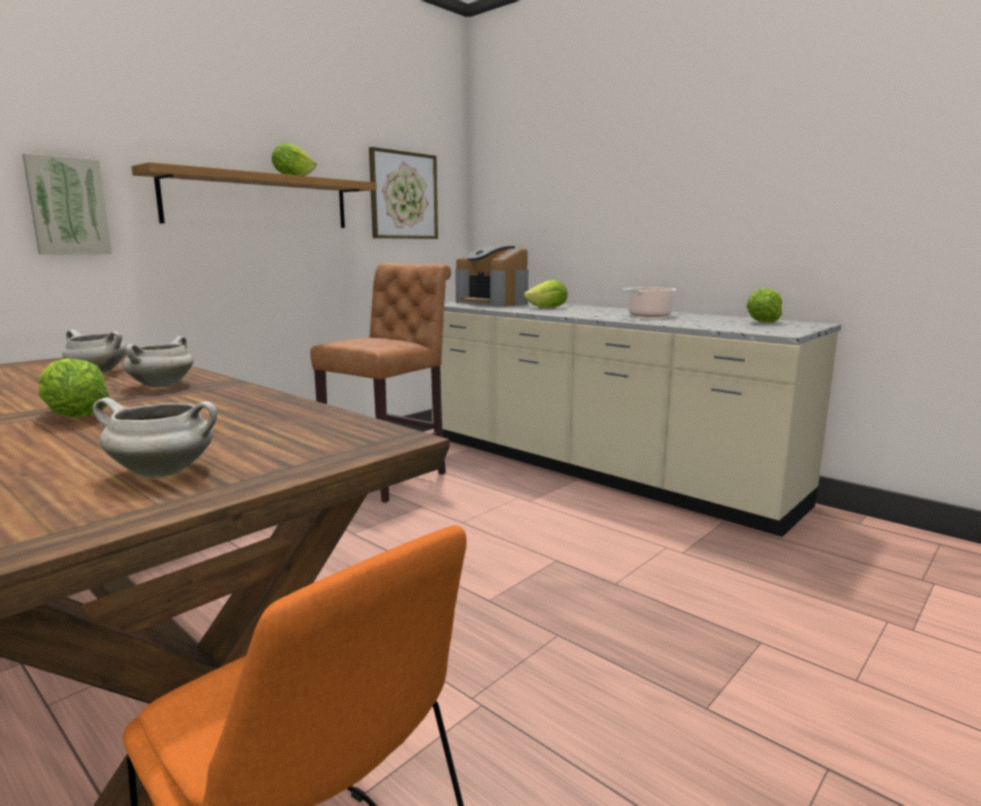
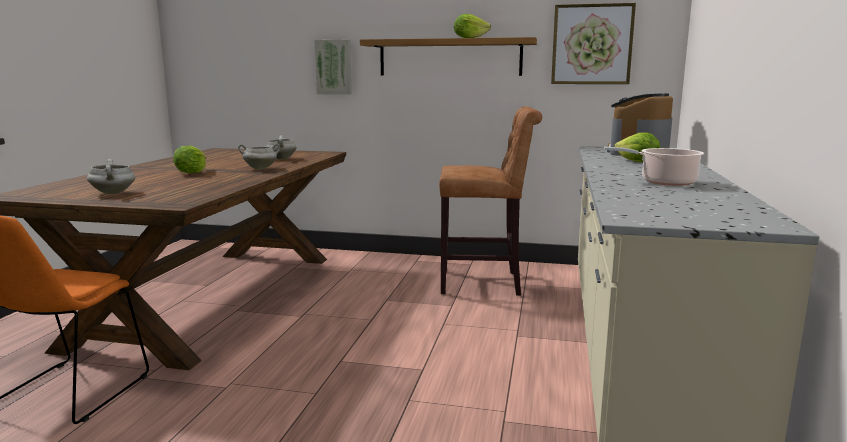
camera: 60 degrees right, 0 degrees up
(763, 322) = (721, 210): lettuce -> none

